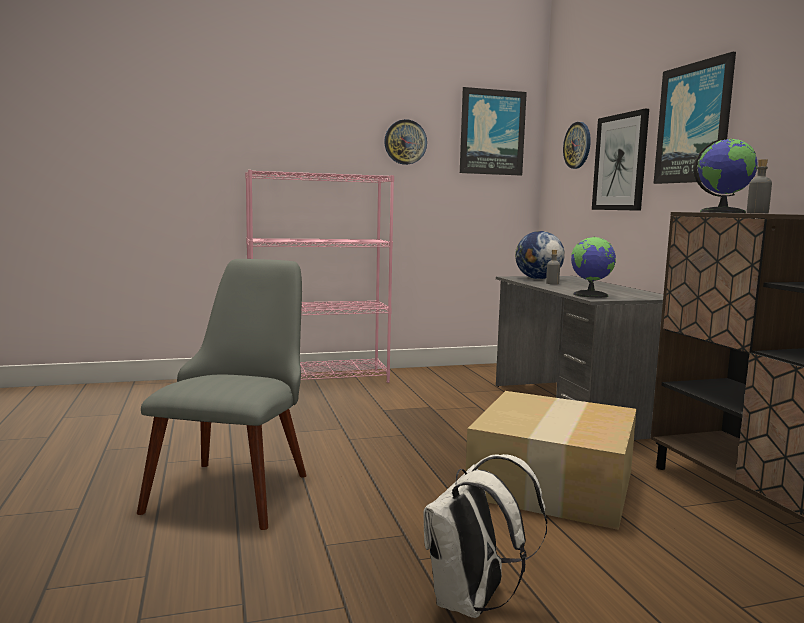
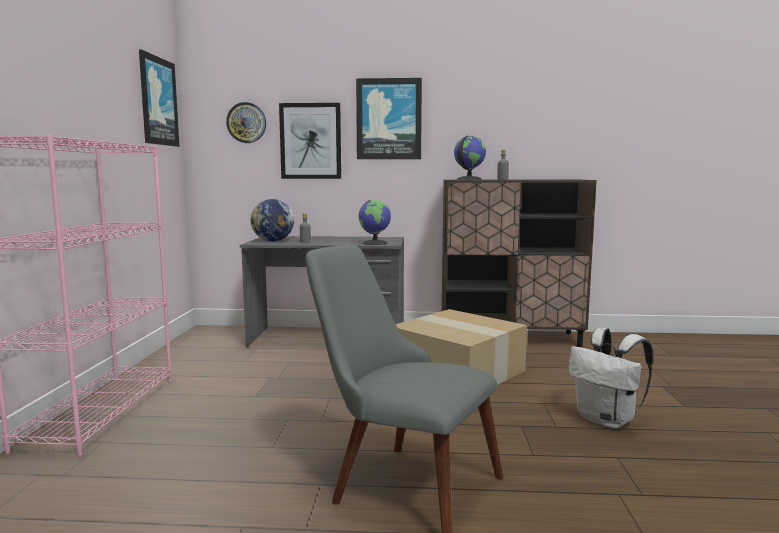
camera: 70 degrees left, 0 degrees up
(405, 142) = (107, 105): wall clock -> none

